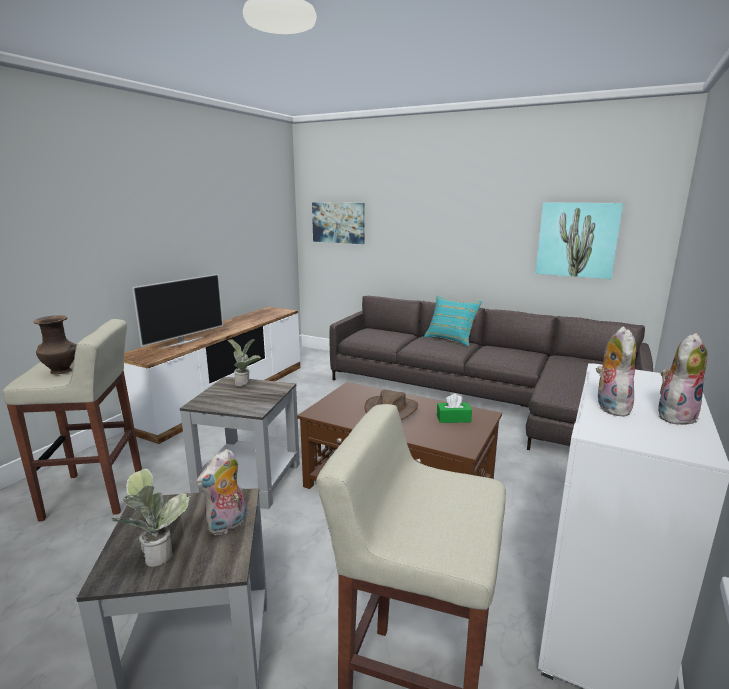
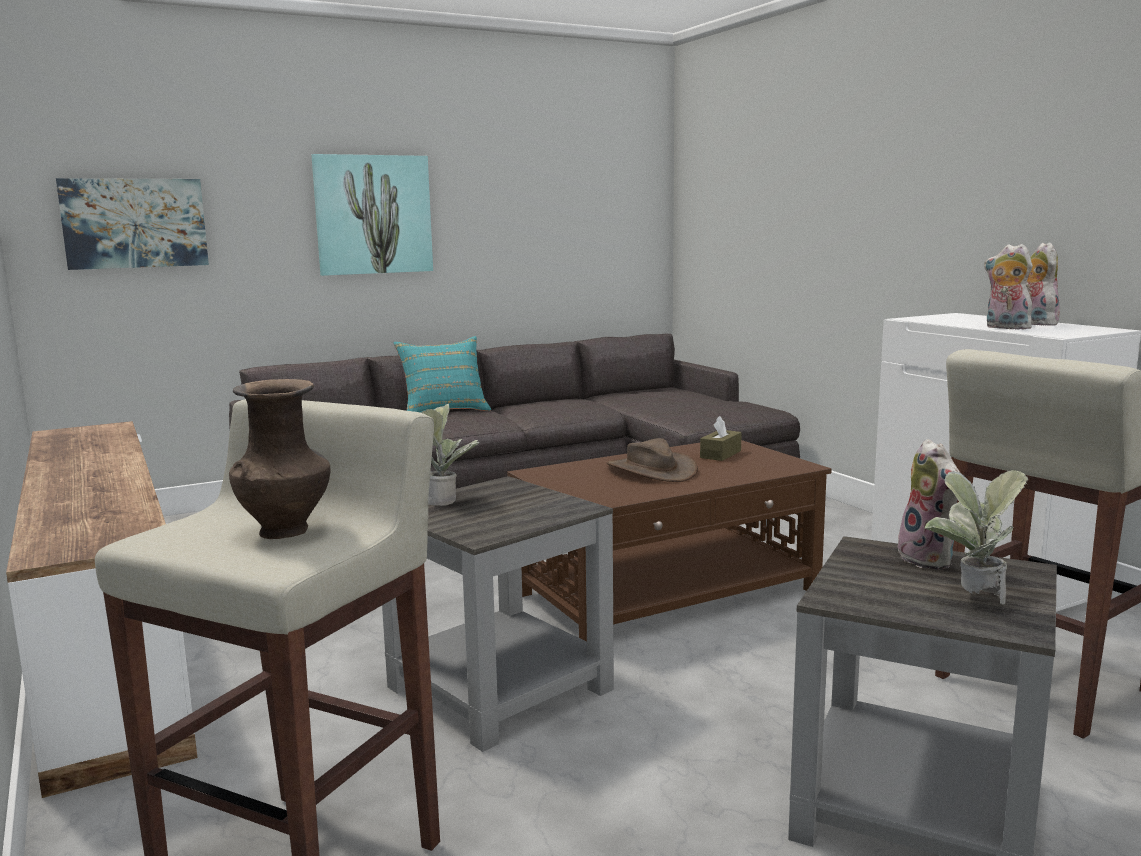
camera: 55 degrees left, 5 degrees down
(183, 342) = (92, 506): television -> none
(453, 418) = (720, 454): green tissue box -> brown tissue box
(577, 240) = (571, 229): picture -> picture (373, 214)

